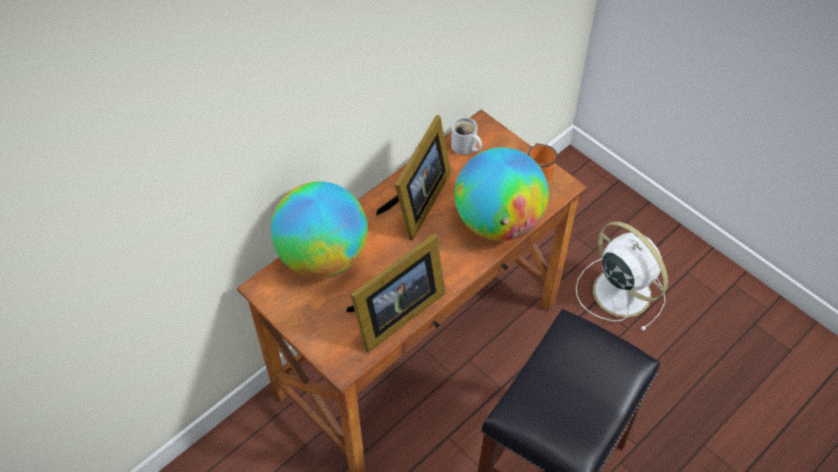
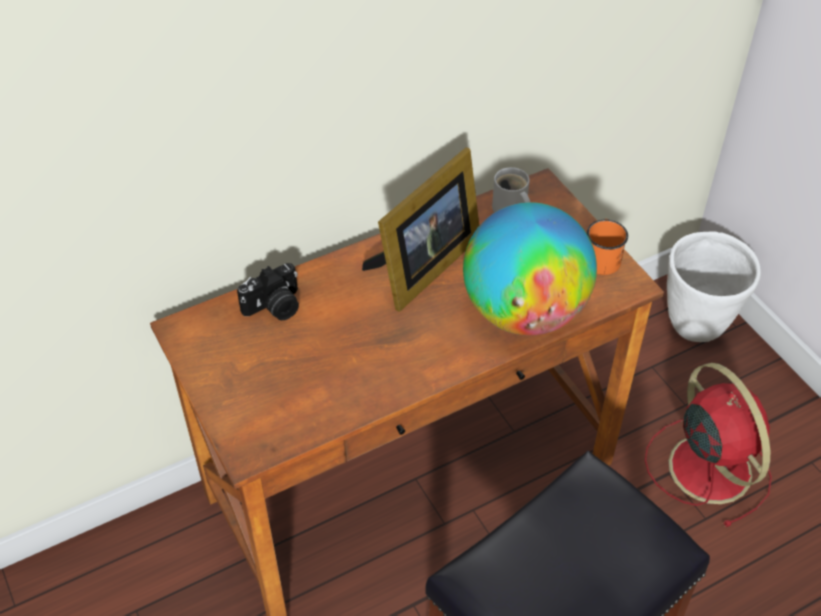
camera: 15 degrees right, 5 degrees down
(323, 256) = (274, 307): globe -> camera
(394, 314) = (341, 401): picture frame -> none
(586, 190) = (696, 325): none -> white planter
(619, 290) = (707, 465): white fan -> red fan

